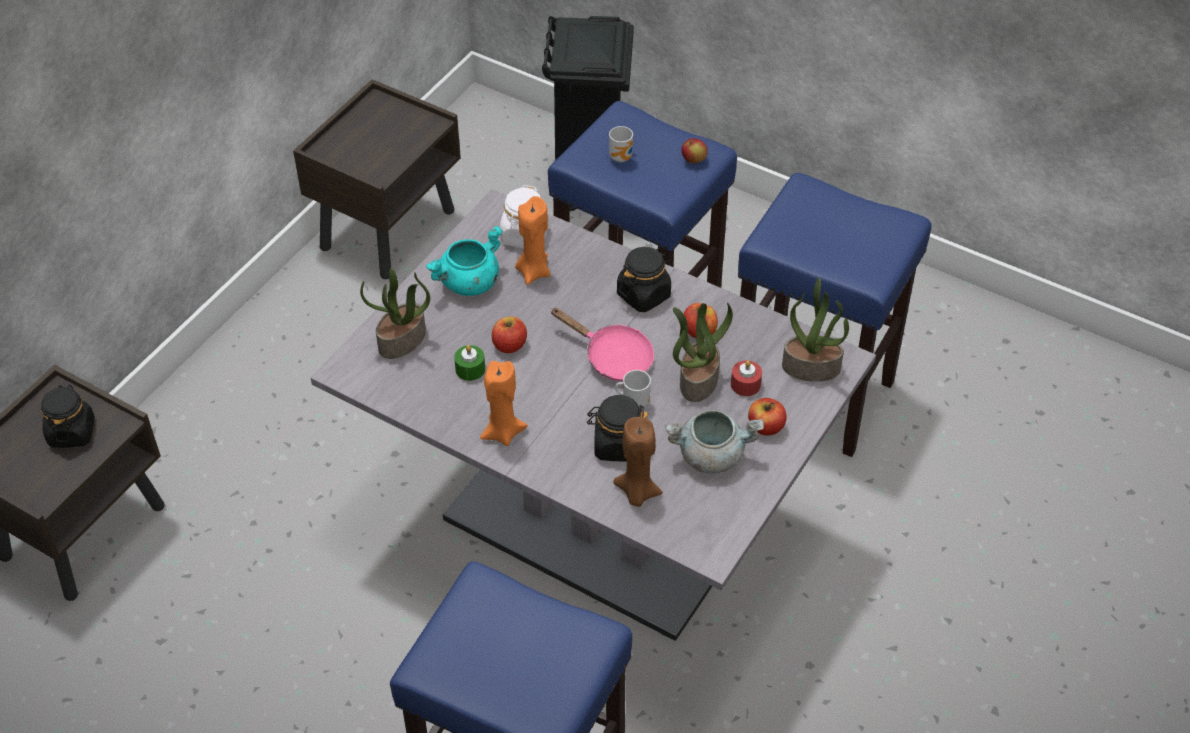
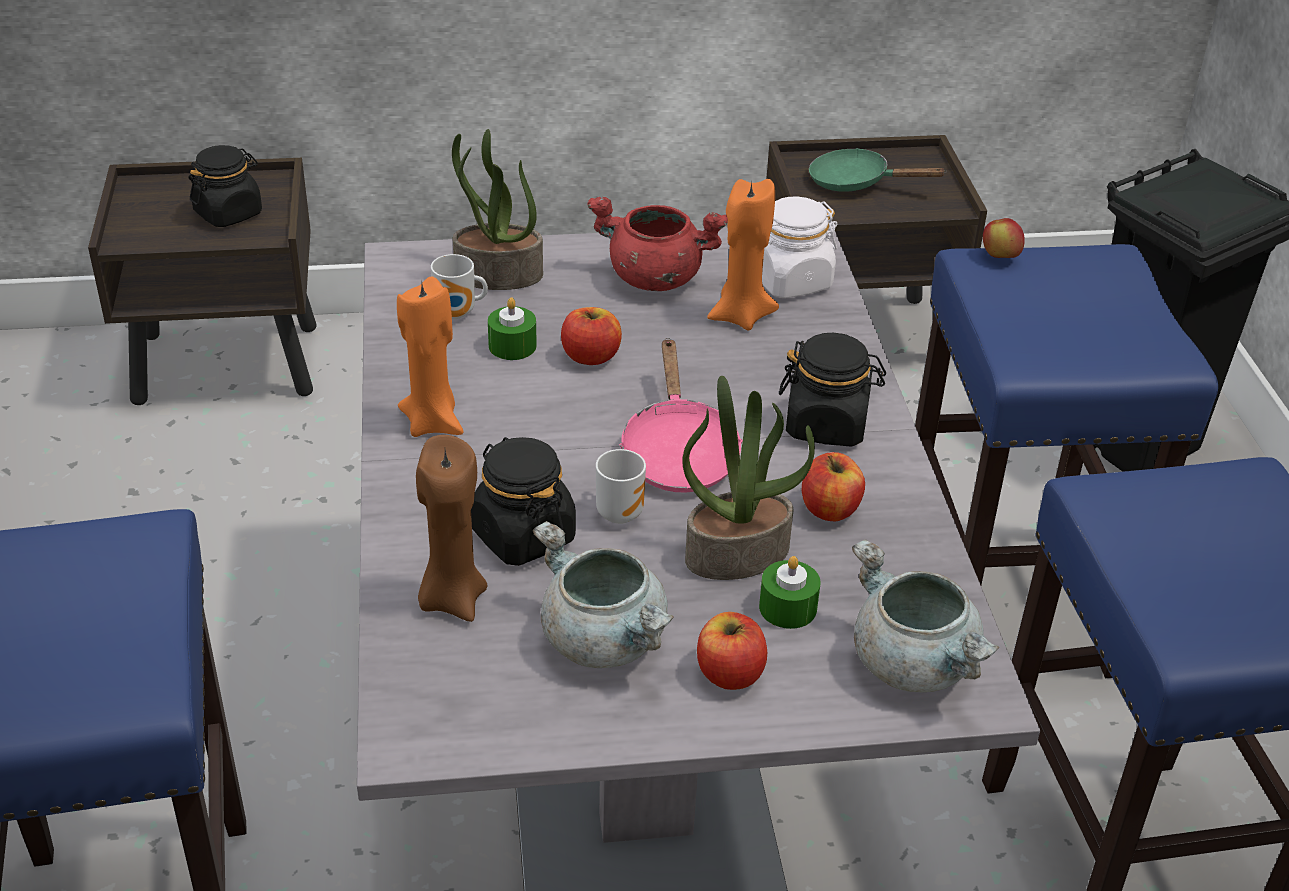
camera: 50 degrees right, 10 degrees down
(368, 143) = (856, 182): none -> green frying pan
(469, 283) = (654, 278): turquoise cooking pot -> red cooking pot
(622, 157) = (1043, 293): mug -> mug (458, 314)
(694, 160) = (1135, 351): apple -> apple (1000, 257)
(745, 384) = (788, 607): red candle -> green candle
(811, 367) = (914, 664): potted plant -> grey cooking pot

